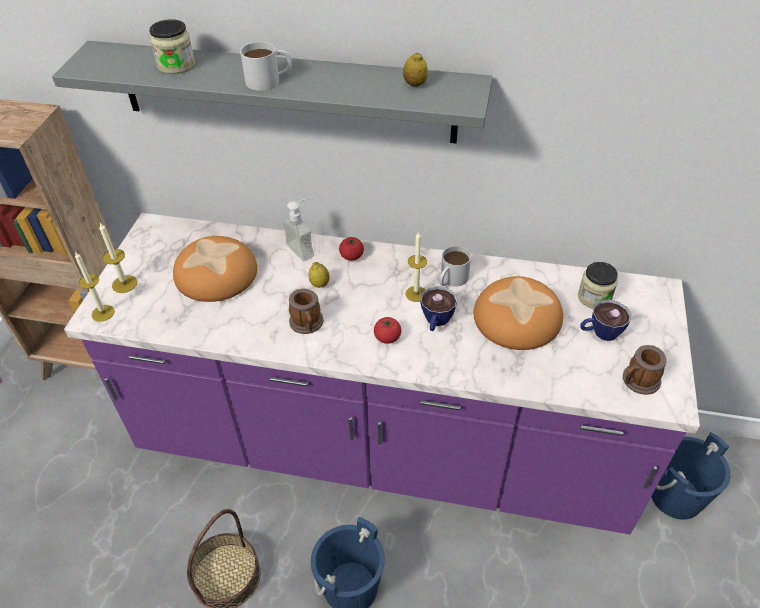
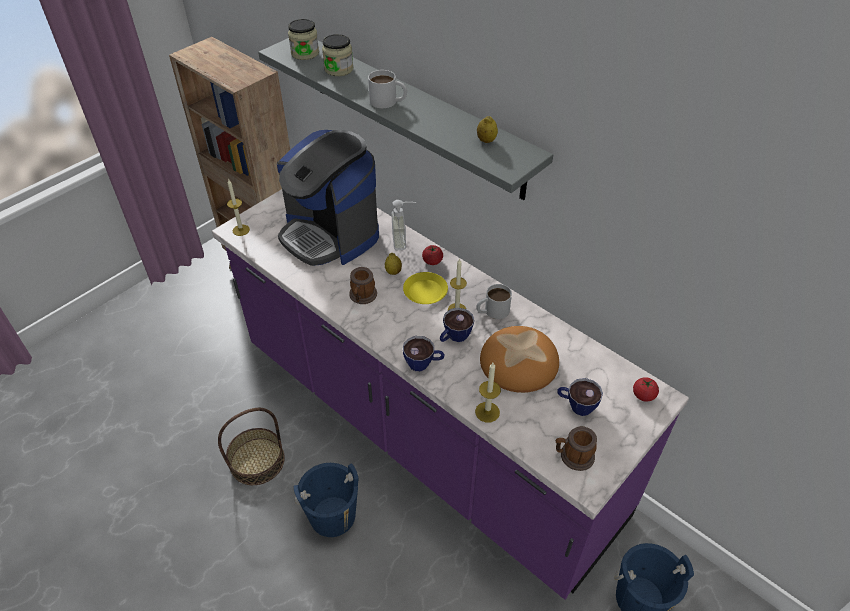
camera: 30 degrees right, 0 degrees up
(124, 284) = (267, 216): candle -> candle (487, 412)
(217, 274) = (330, 234): bread -> coffee machine
(369, 290) = (425, 292): none -> yellow plate
(387, 337) = (410, 332): tomato -> tomato (643, 395)
(428, 363) = (423, 363): none -> cup
(594, 297) = (596, 376): jar -> jar (305, 53)

